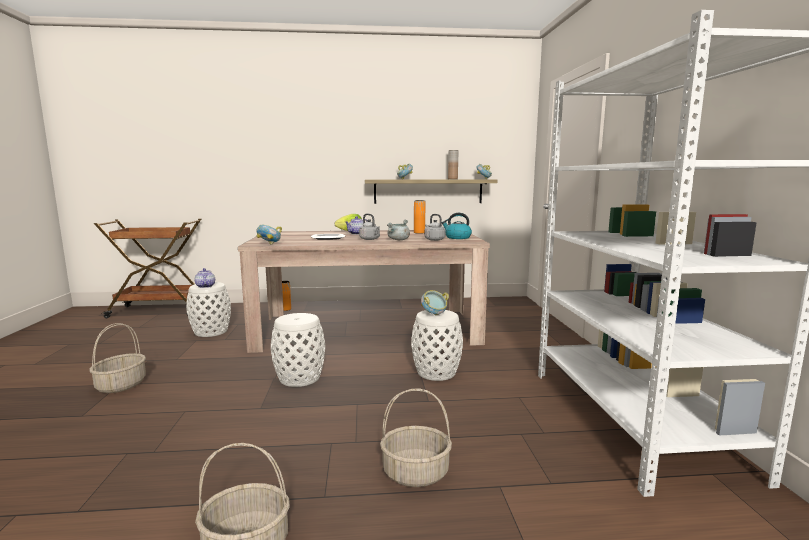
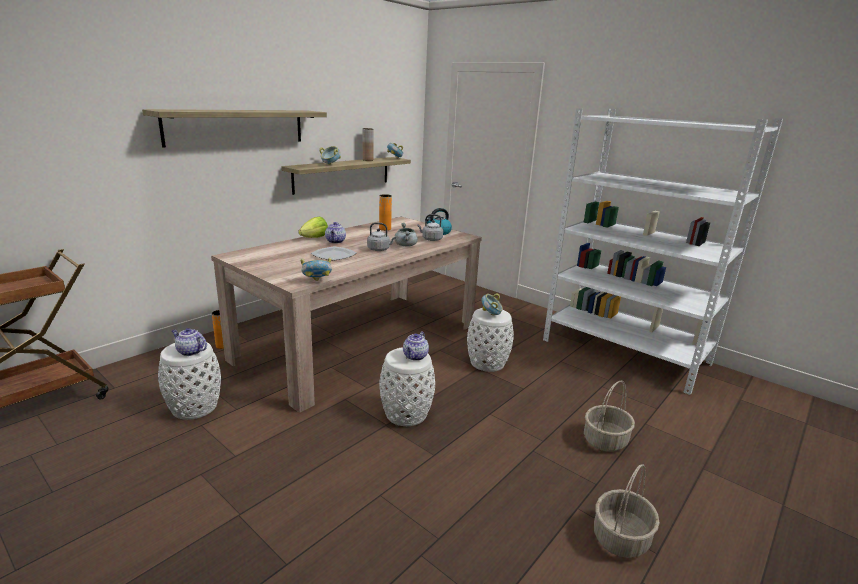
camera: 45 degrees left, 10 degrees up
(121, 385) = (244, 514): basket -> none
(301, 319) = (415, 356): none -> teapot
(327, 147) = (237, 127): none -> shelf

